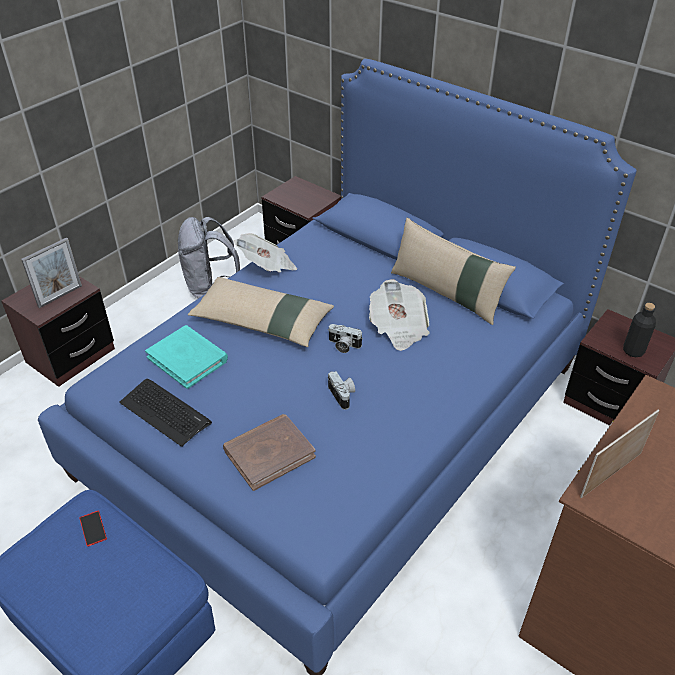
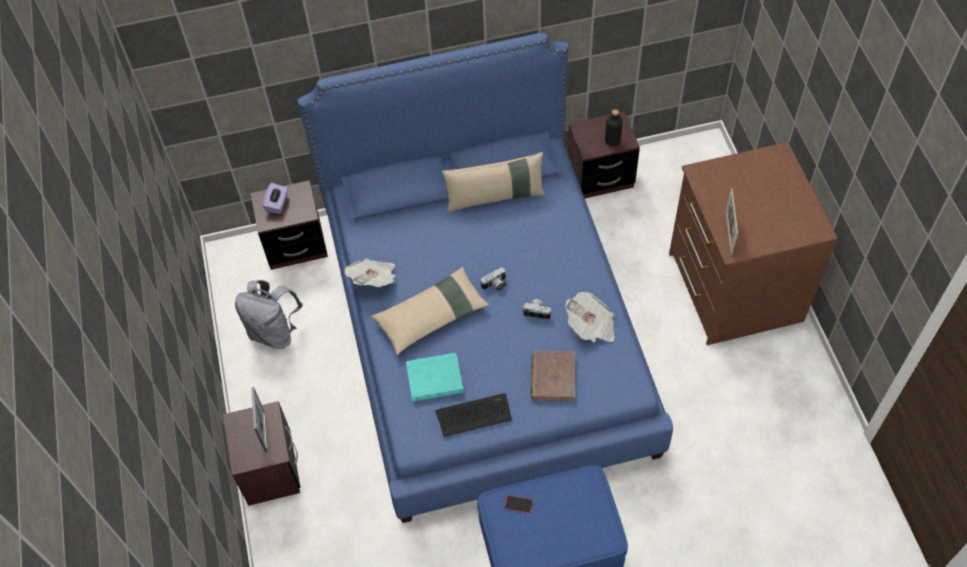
camera: 50 degrees left, 15 degrees up
(299, 192) = (277, 204): none -> purple tissue box
(398, 328) = (504, 245): newspaper -> newspaper (591, 326)

